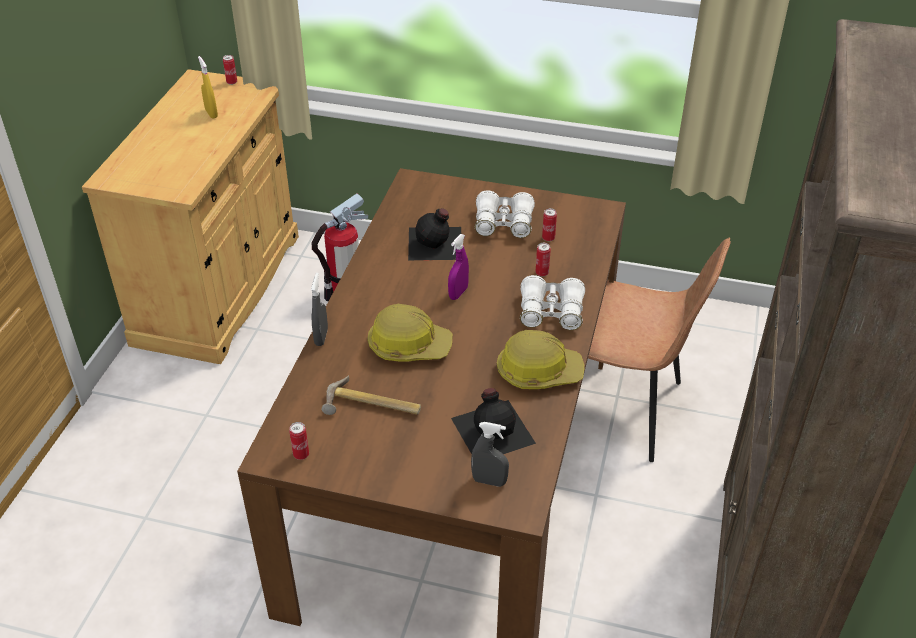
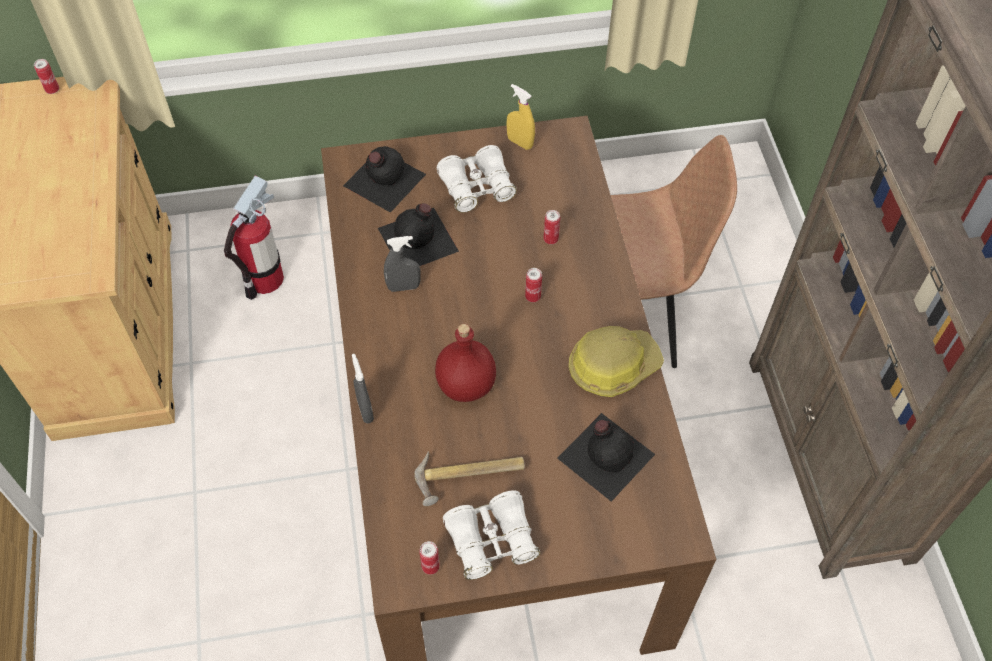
camera: 25 degrees left, 15 degrees up
(211, 113) = (56, 146): yellow spray bottle -> yellow spray bottle (520, 143)
(409, 346) = (465, 385): hard hat -> red bottle
(433, 199) = (383, 180): none -> black bottle
(458, 293) = (479, 297): purple spray bottle -> none
(489, 481) = (634, 518): grey spray bottle -> grey spray bottle (403, 287)
(548, 238) = (533, 191): can -> can (532, 297)
(551, 312) = (586, 287): white binoculars -> white binoculars (491, 540)

